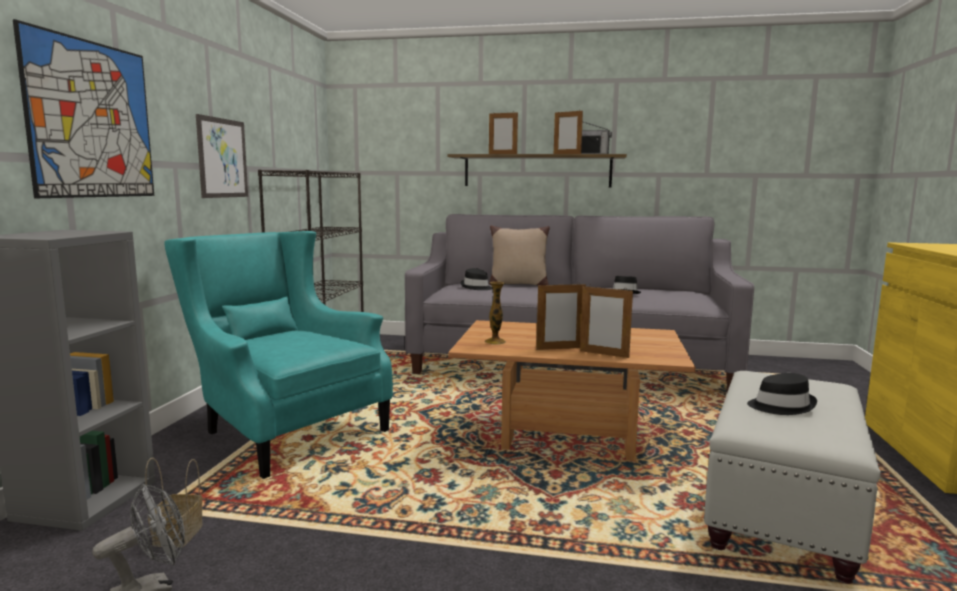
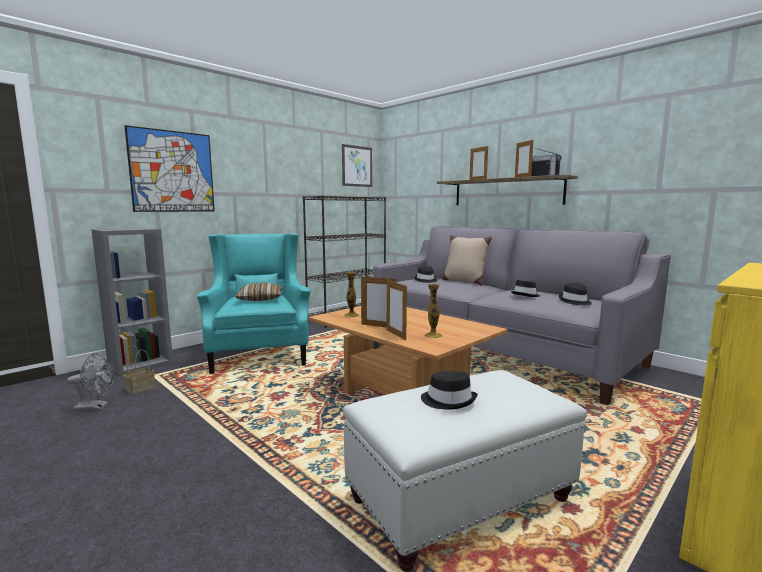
camera: 35 degrees right, 0 degrees up
(222, 158) = (273, 189): picture -> picture (357, 166)
(303, 340) = (260, 299): none -> pillow
(638, 348) = (433, 335): none -> vase
(676, 294) = (575, 301): none -> black hat

